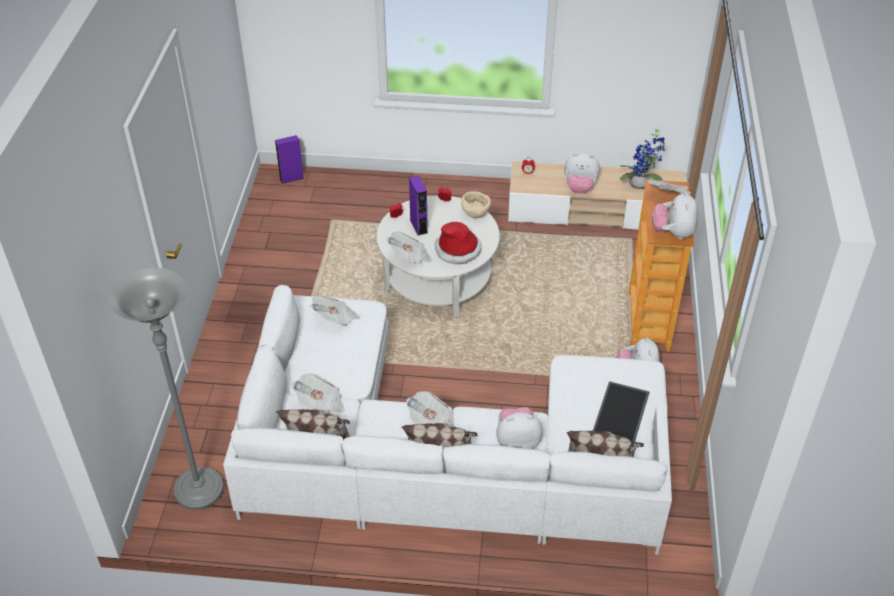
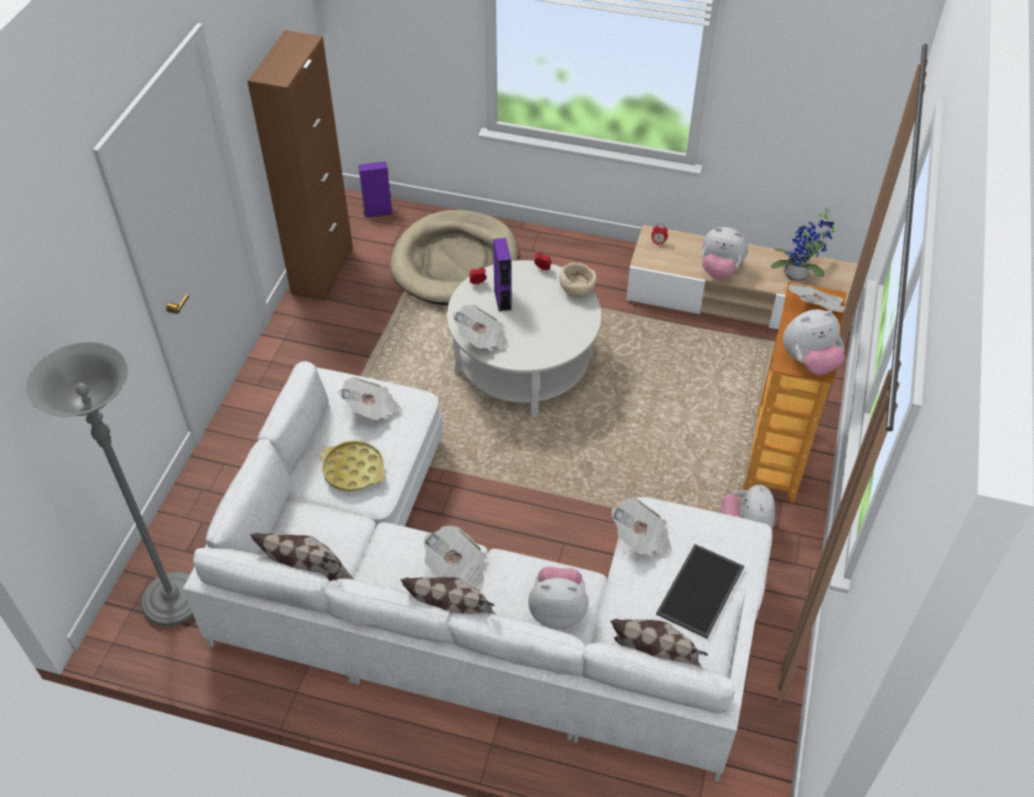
camera: 10 degrees right, 5 degrees up
(257, 228) = (322, 271): none -> brown cabinet
(320, 404) = (326, 521): newspaper -> newspaper (642, 538)
(333, 364) = (353, 470): none -> yellow tray
(364, 209) = (455, 262): none -> beige dog bed
(458, 250) = (543, 337): hat -> none
(673, 233) = (809, 362): plush toy -> plush toy turned 120 degrees counterclockwise

